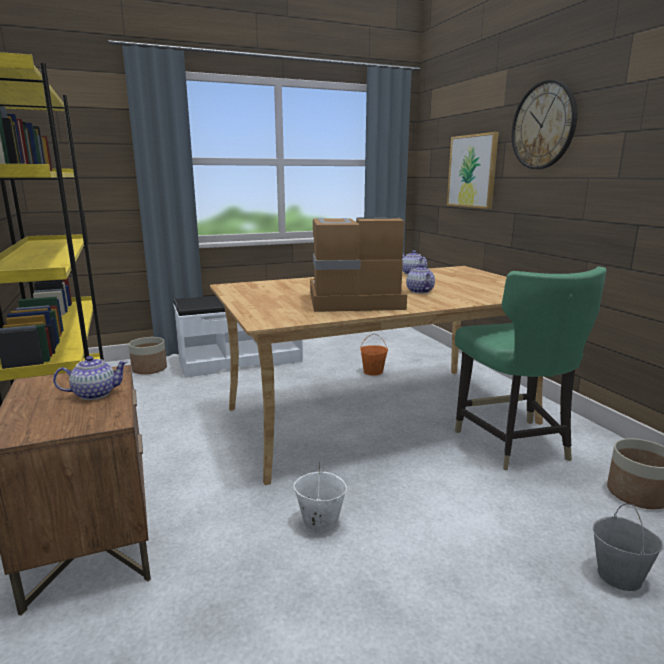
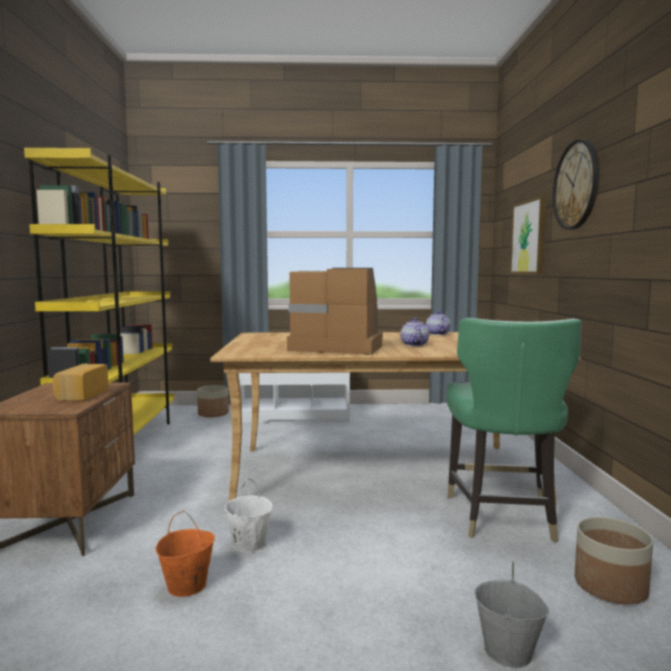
camera: 20 degrees right, 10 degrees down
(94, 394) = (81, 395): teapot -> bread
(373, 372) = (410, 437): orange bucket -> orange bucket (186, 586)

